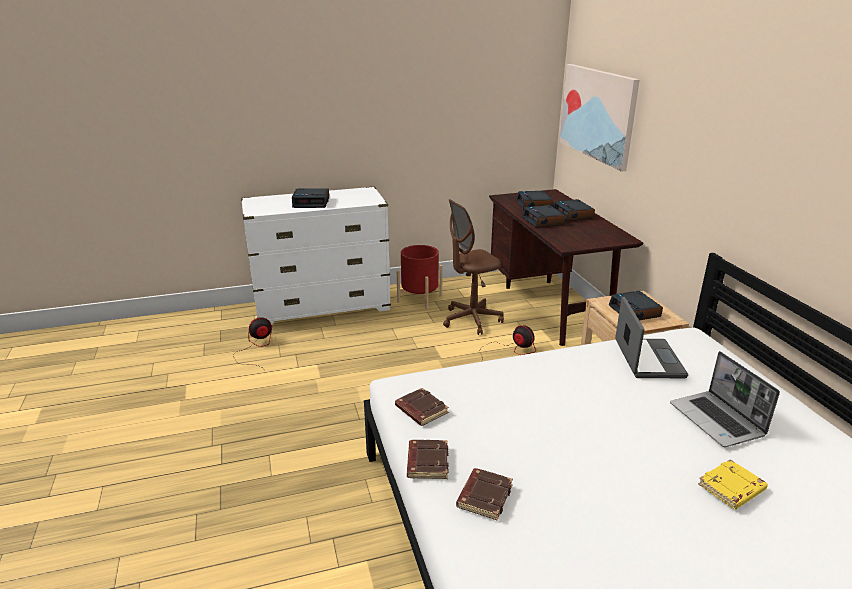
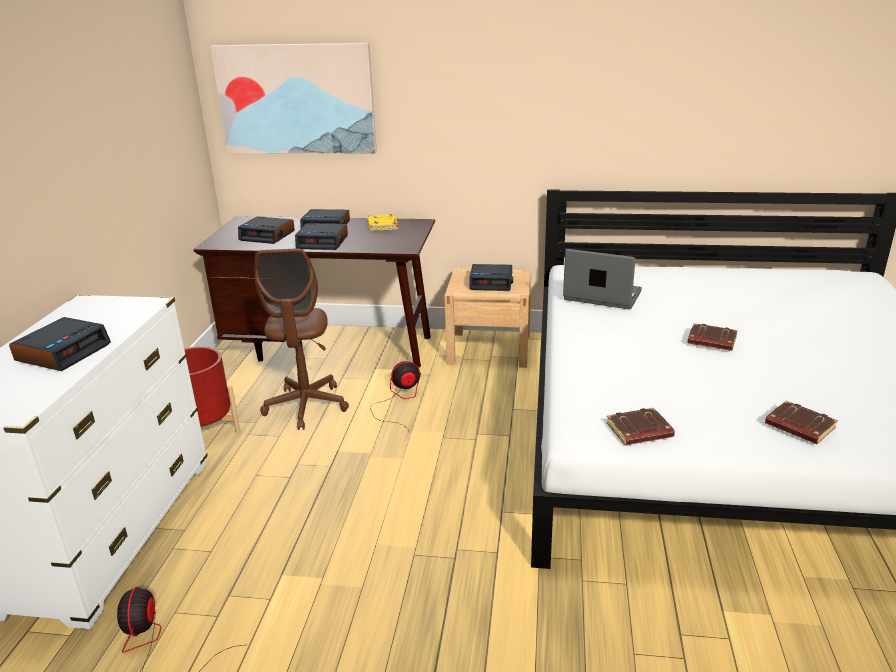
camera: 65 degrees left, 0 degrees up
(427, 462) = (737, 448): brown book -> brown book (711, 341)
(717, 420) = (706, 299): laptop -> none
(731, 489) = (797, 320): yellow book -> yellow book (383, 226)

